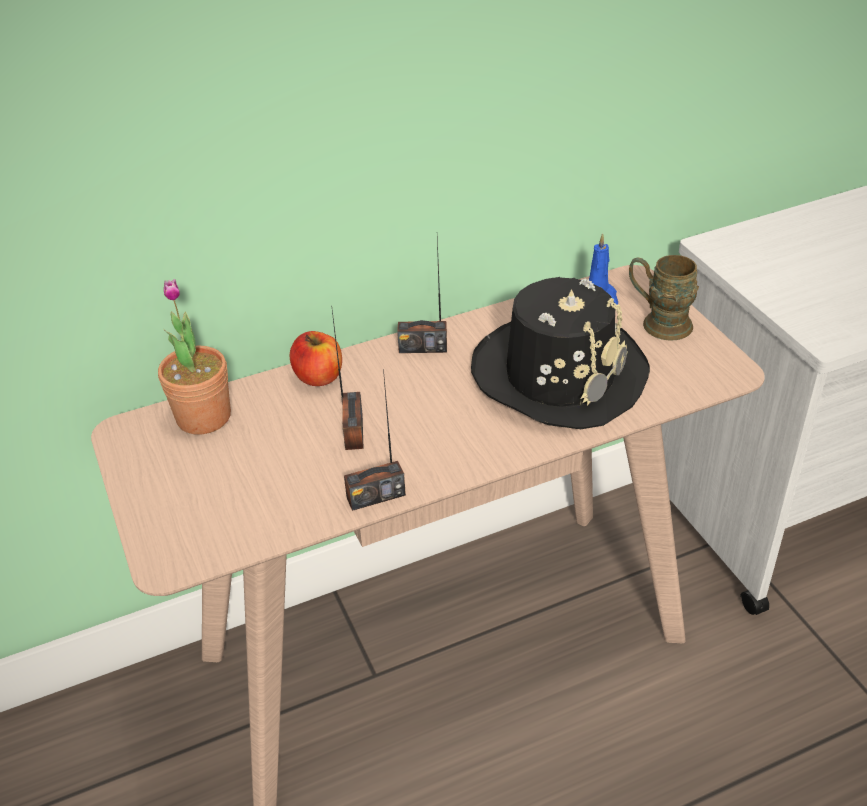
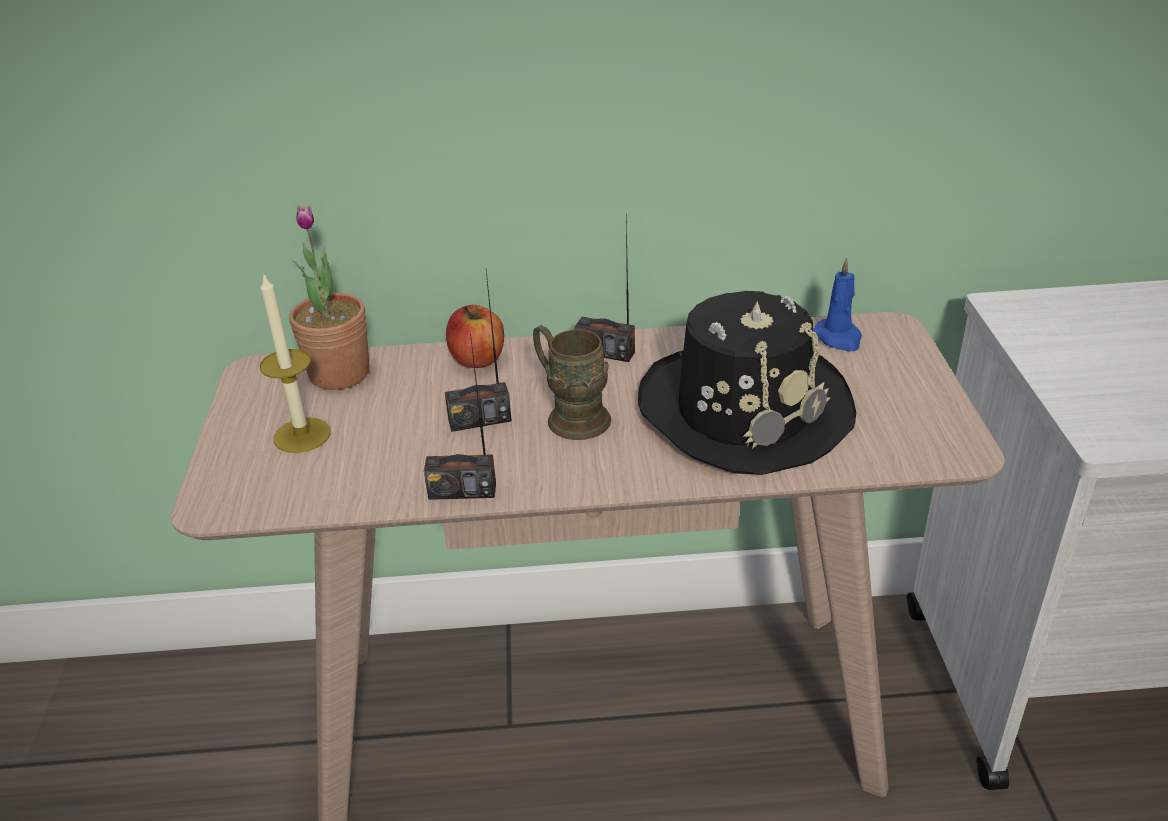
camera: 20 degrees right, 5 degrees down
(206, 481) = (302, 435): none -> candle
(353, 431) = (479, 420): radio -> radio turned 60 degrees clockwise
(658, 323) = (895, 379): brown mug -> brown mug (570, 415)

